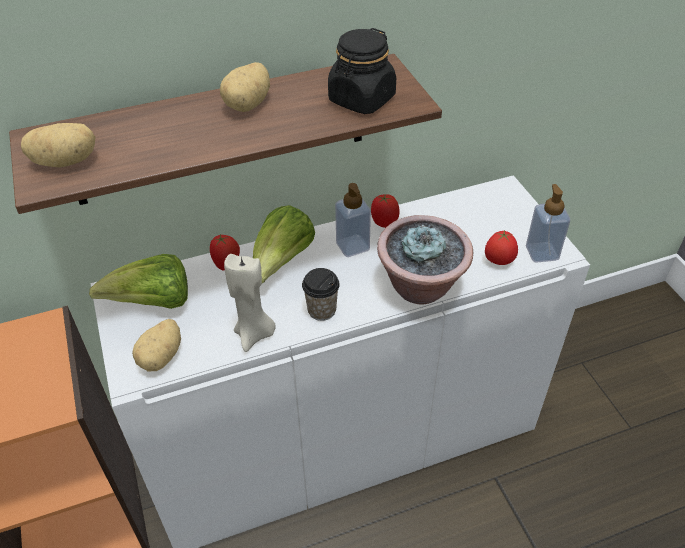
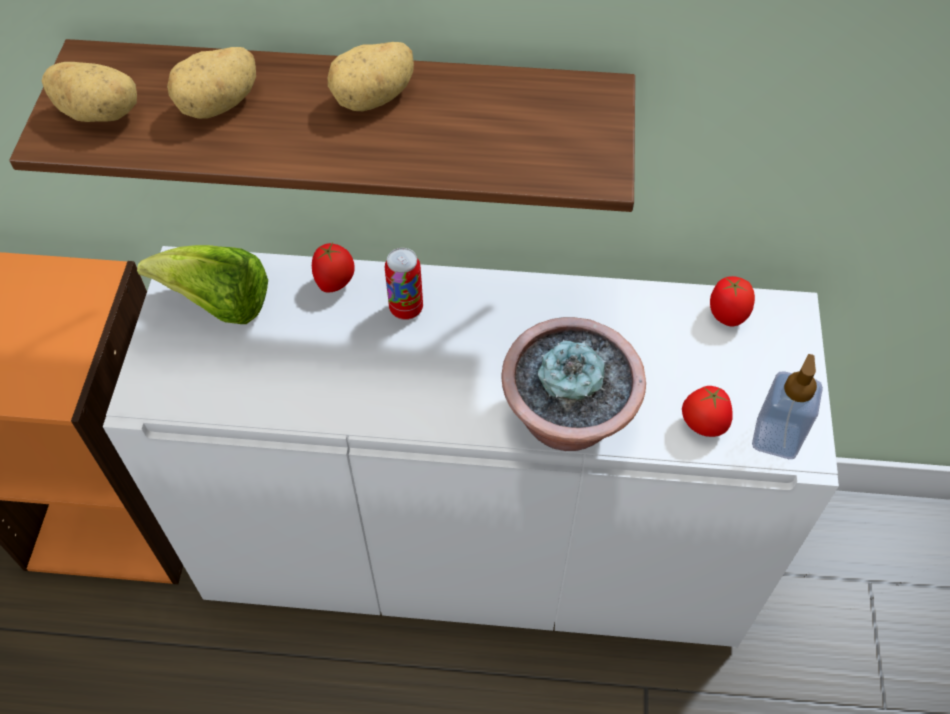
camera: 25 degrees right, 10 degrees up
(162, 357) = (190, 385): potato -> potato (219, 105)
(254, 334) = (314, 400): beige candle -> none
(282, 262) = (406, 308): lettuce -> can
(322, 310) = (416, 401): cup -> none
(352, 246) = (512, 320): soap dispenser -> none
(361, 99) = (530, 143): black jar -> none
(384, 222) = (577, 300): tomato -> tomato (726, 315)

